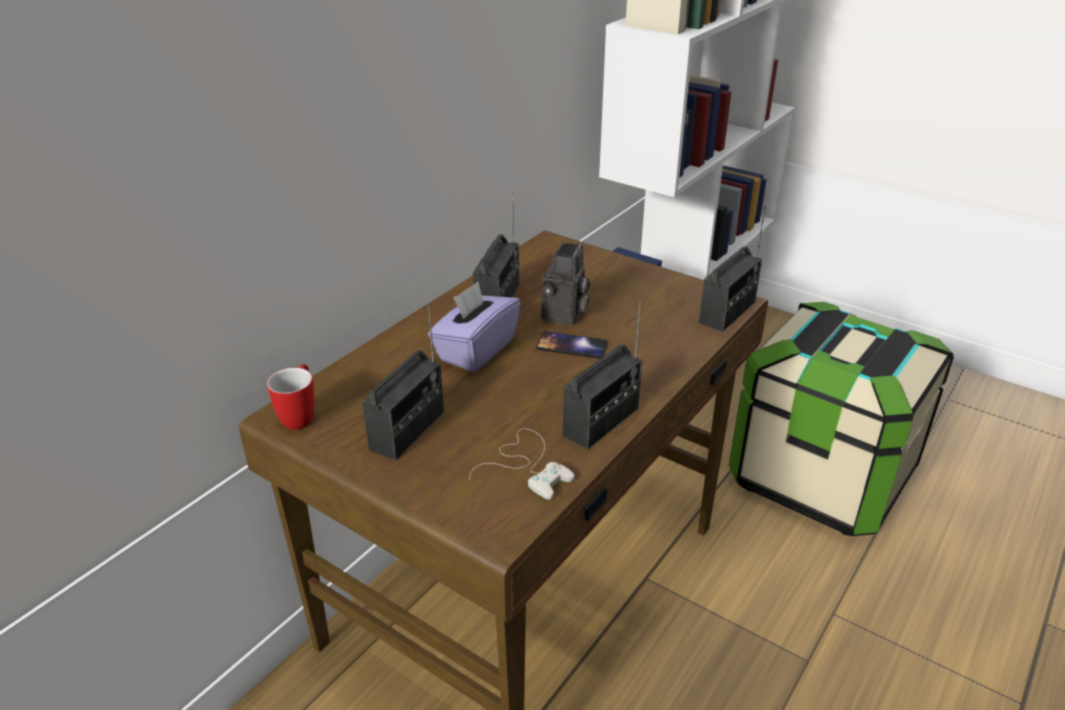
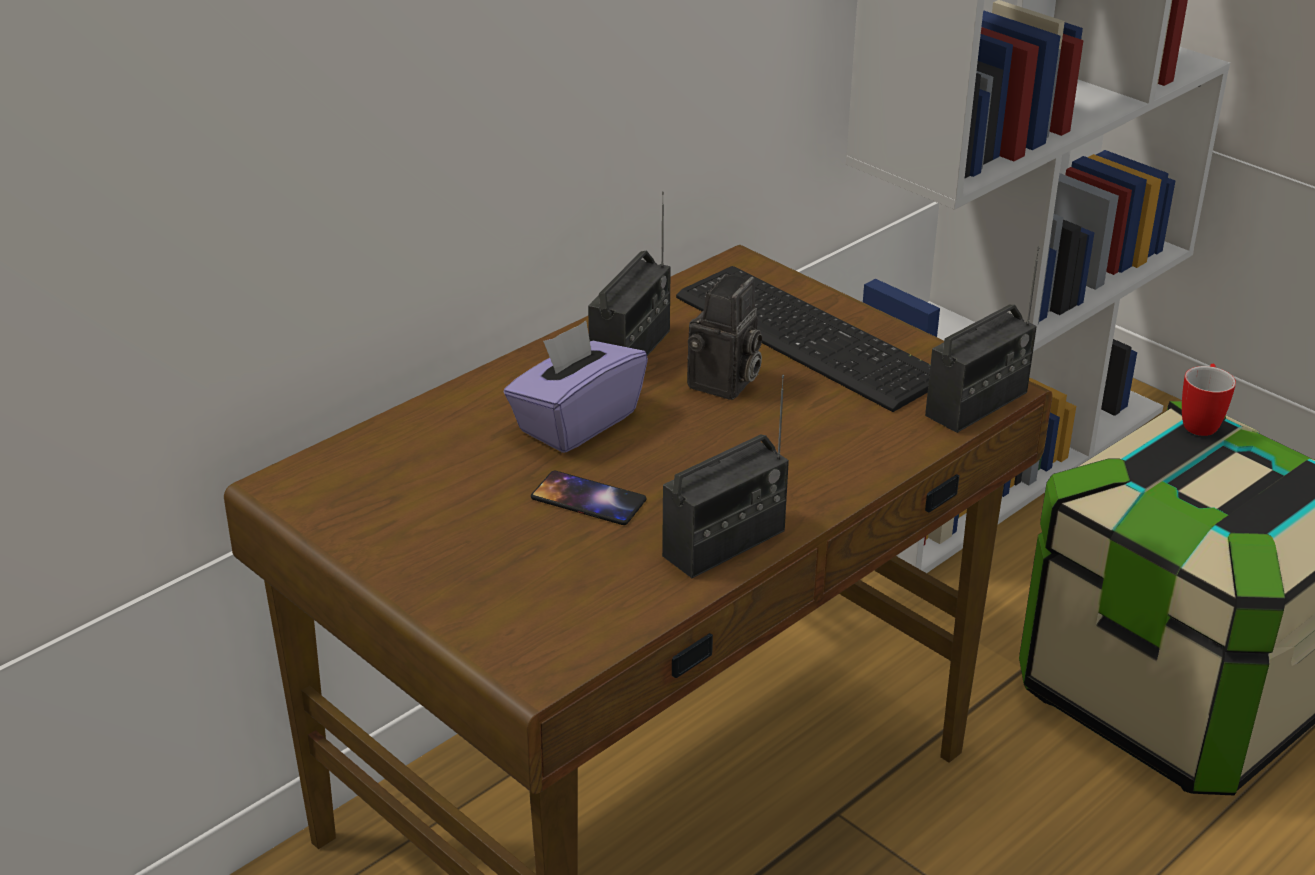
camera: 10 degrees right, 0 degrees up
(300, 415) = (308, 487): mug -> mug (1201, 422)
(408, 431) = (449, 524): radio -> none
(527, 465) = (600, 590): white game controller -> none
(572, 346) = (719, 430): phone -> phone (588, 499)
(607, 279) = (810, 333): none -> keyboard

